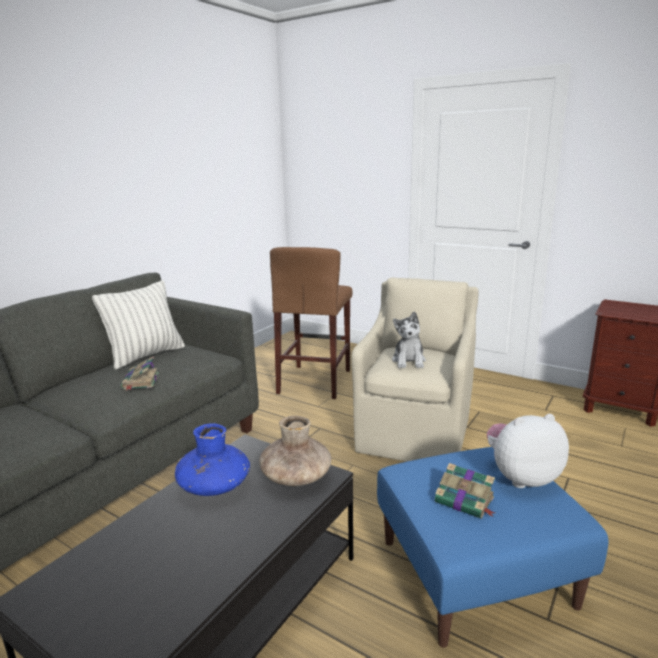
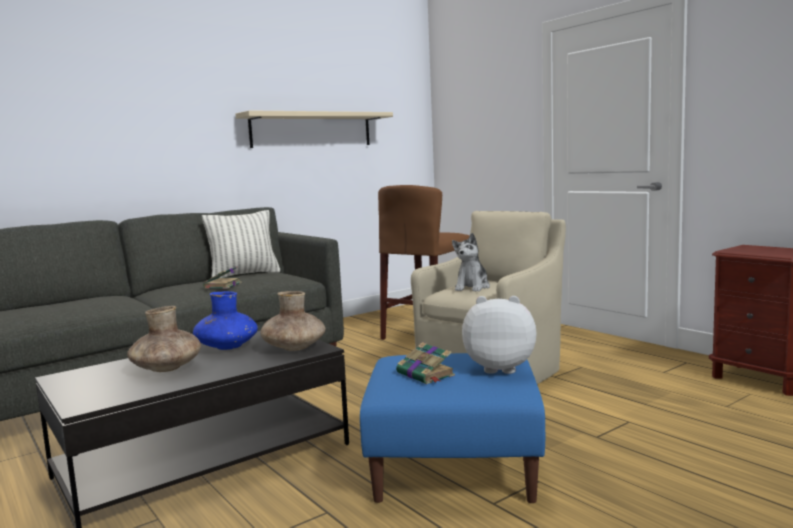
camera: 20 degrees right, 10 degrees down
(174, 547) = (166, 368): none -> brown vase
(179, 179) = (312, 130): none -> beige shelf

